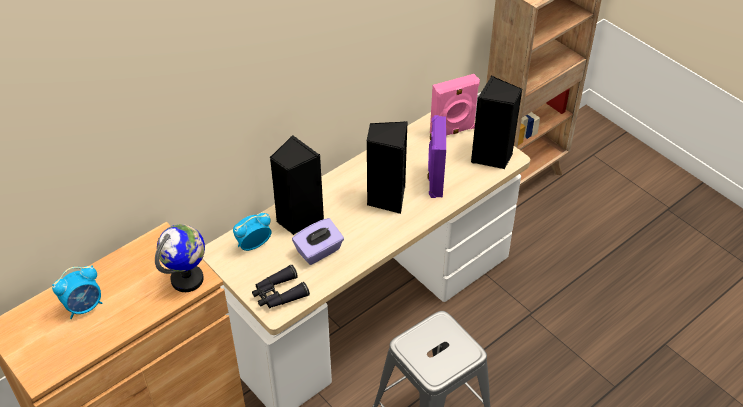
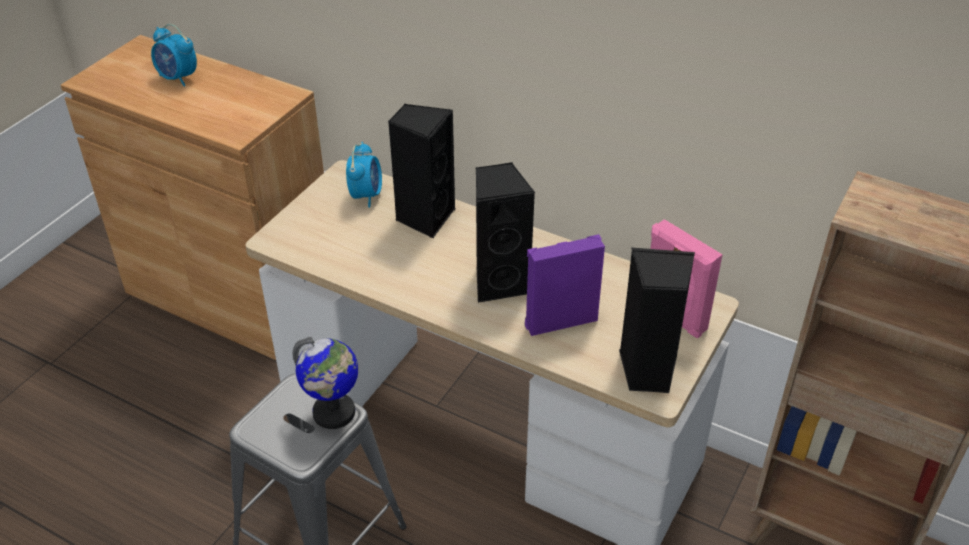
camera: 70 degrees right, 5 degrees down
(187, 279) = (233, 127): globe -> globe (334, 413)
(253, 245) = (366, 195): alarm clock -> alarm clock turned 60 degrees clockwise
(279, 294) = (299, 235): black binoculars -> none
(319, 251) = (378, 248): purple tissue box -> none

